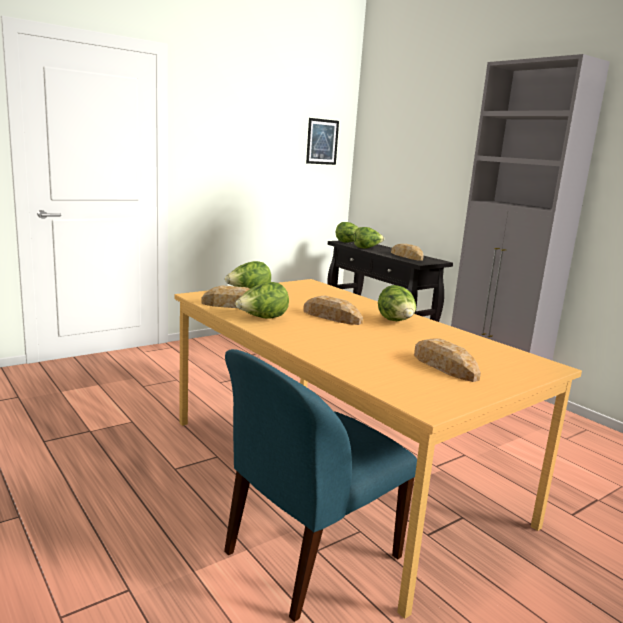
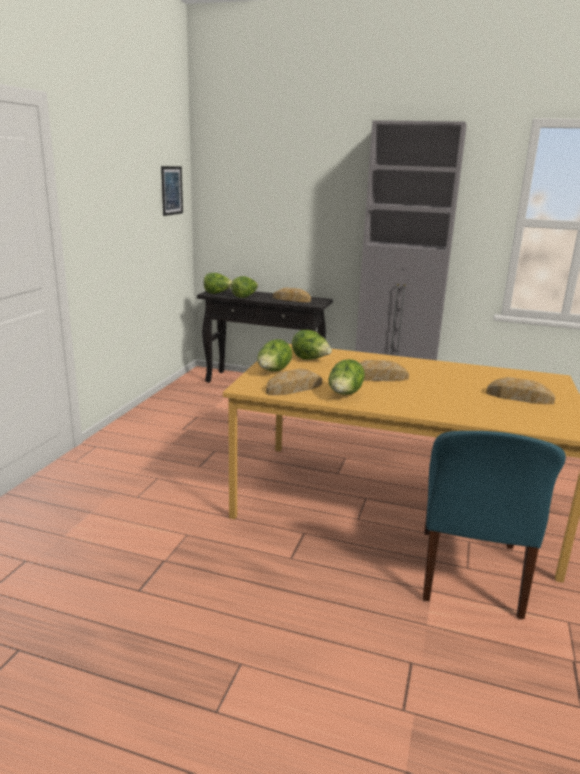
camera: 35 degrees left, 5 degrees up
(396, 322) = (420, 369): lettuce -> lettuce (310, 359)

